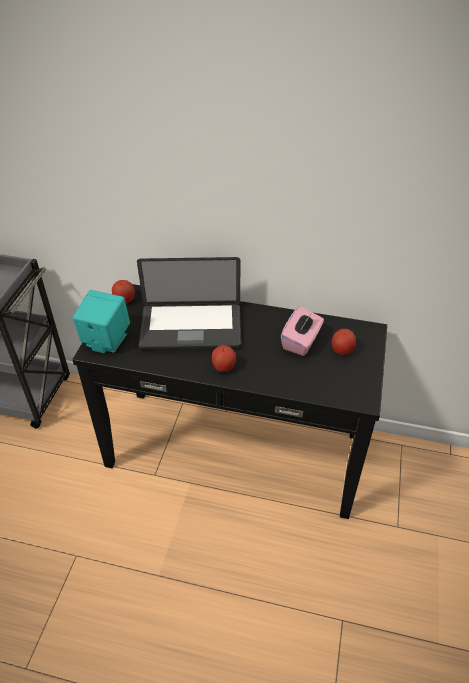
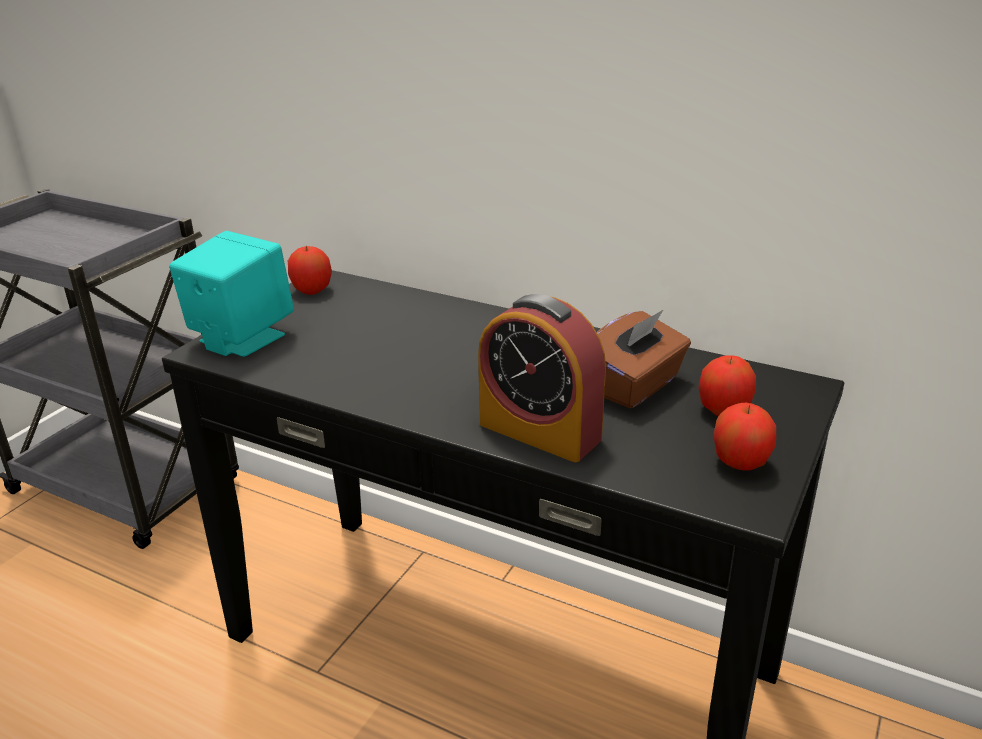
camera: 15 degrees right, 15 degrees down
(191, 328) = (413, 340): laptop -> none
(224, 367) = (447, 405): apple -> apple (740, 462)
(269, 376) = (540, 431): none -> alarm clock
(301, 342) = (634, 386): pink tissue box -> brown tissue box

